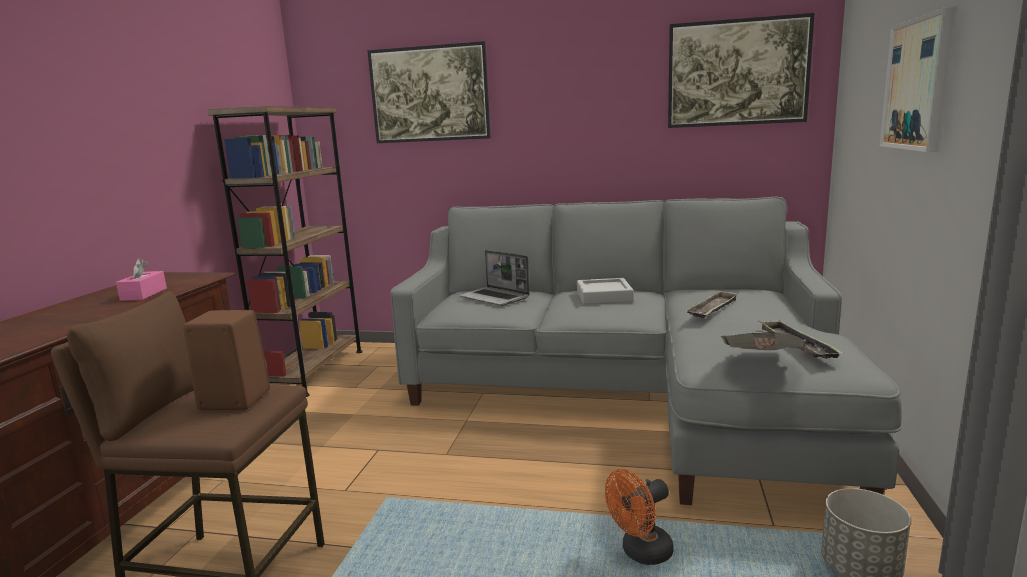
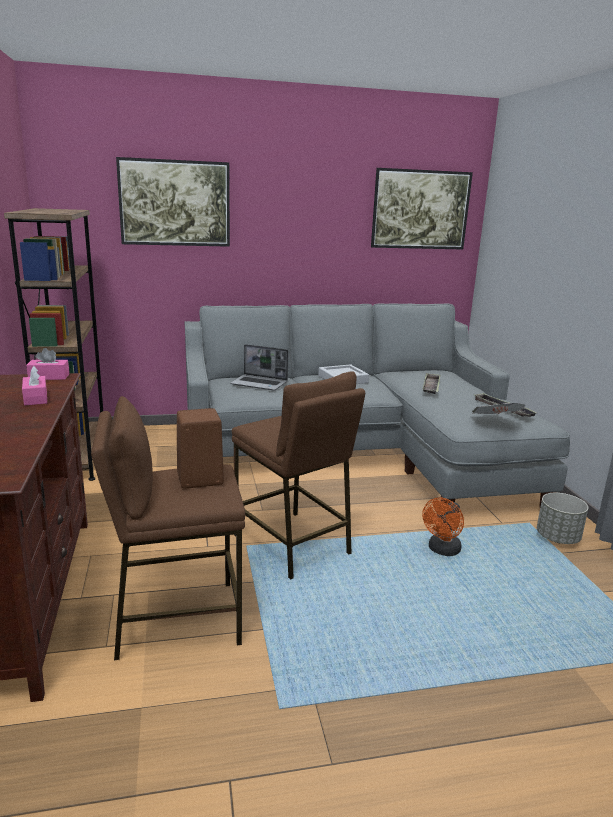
camera: 25 degrees left, 5 degrees up
(198, 275) = (49, 377): none -> pink tissue box
(441, 505) = (292, 544): none -> brown stool
(917, 84) = (566, 243): picture -> none

